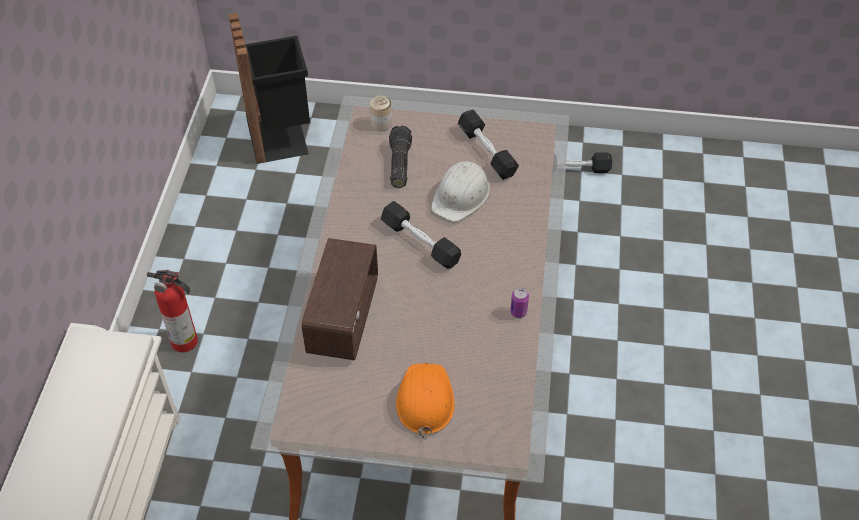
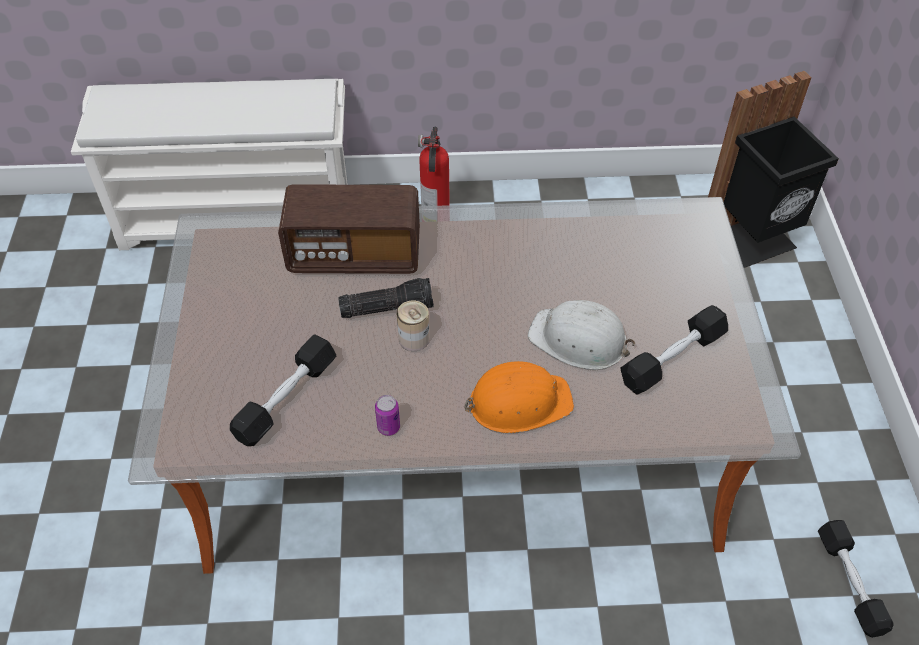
camera: 80 degrees right, 0 degrees up
(381, 123) = (680, 240): can -> can (414, 339)
(398, 163) = (614, 267): flashlight -> flashlight (388, 307)
(420, 242) = (485, 308): black dumbbell -> black dumbbell (286, 399)
(424, 400) = (242, 347): orange hard hat -> orange hard hat (518, 402)

